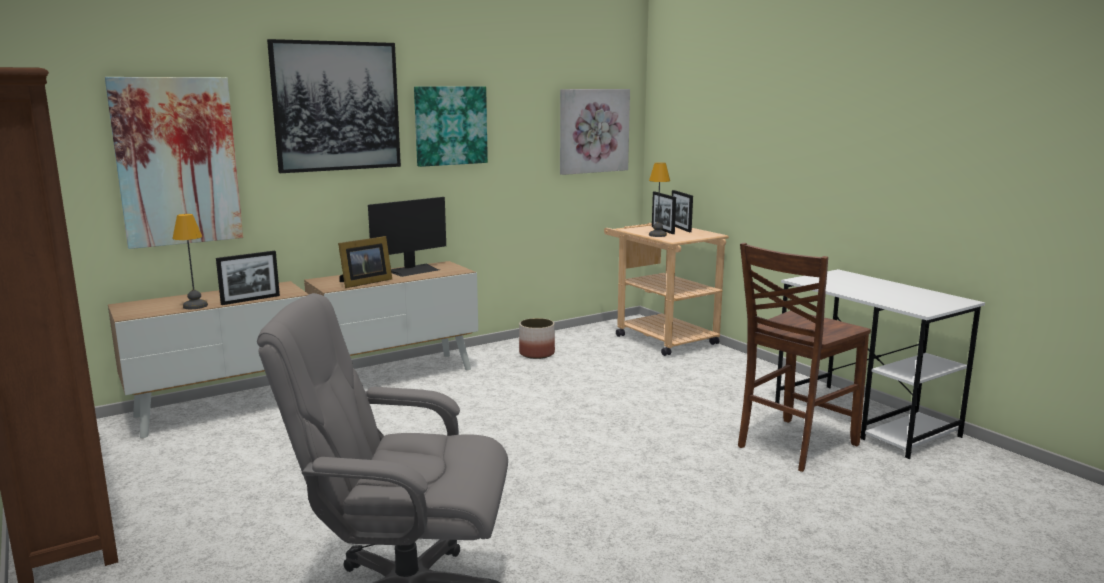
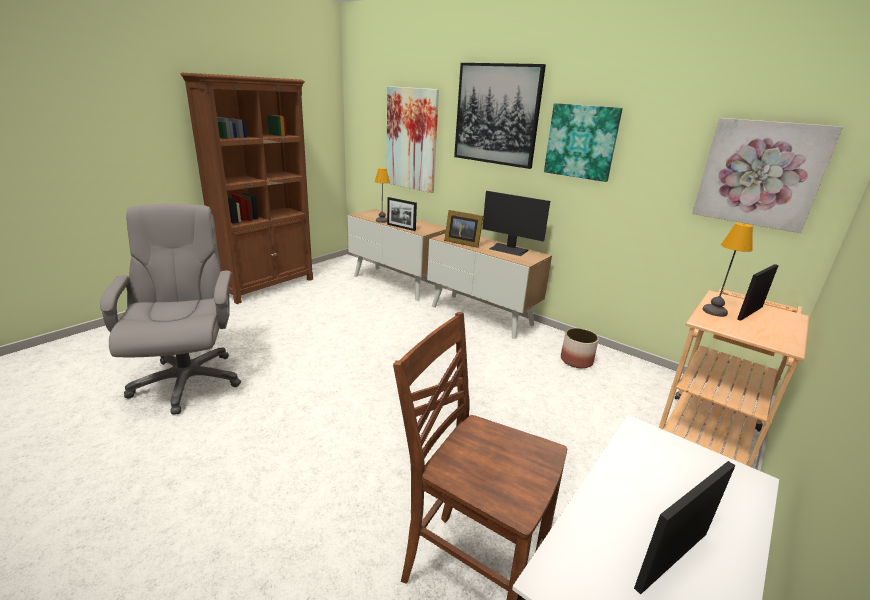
camera: 70 degrees right, 10 degrees up
(680, 228) = (783, 323): picture frame -> picture frame (672, 559)

